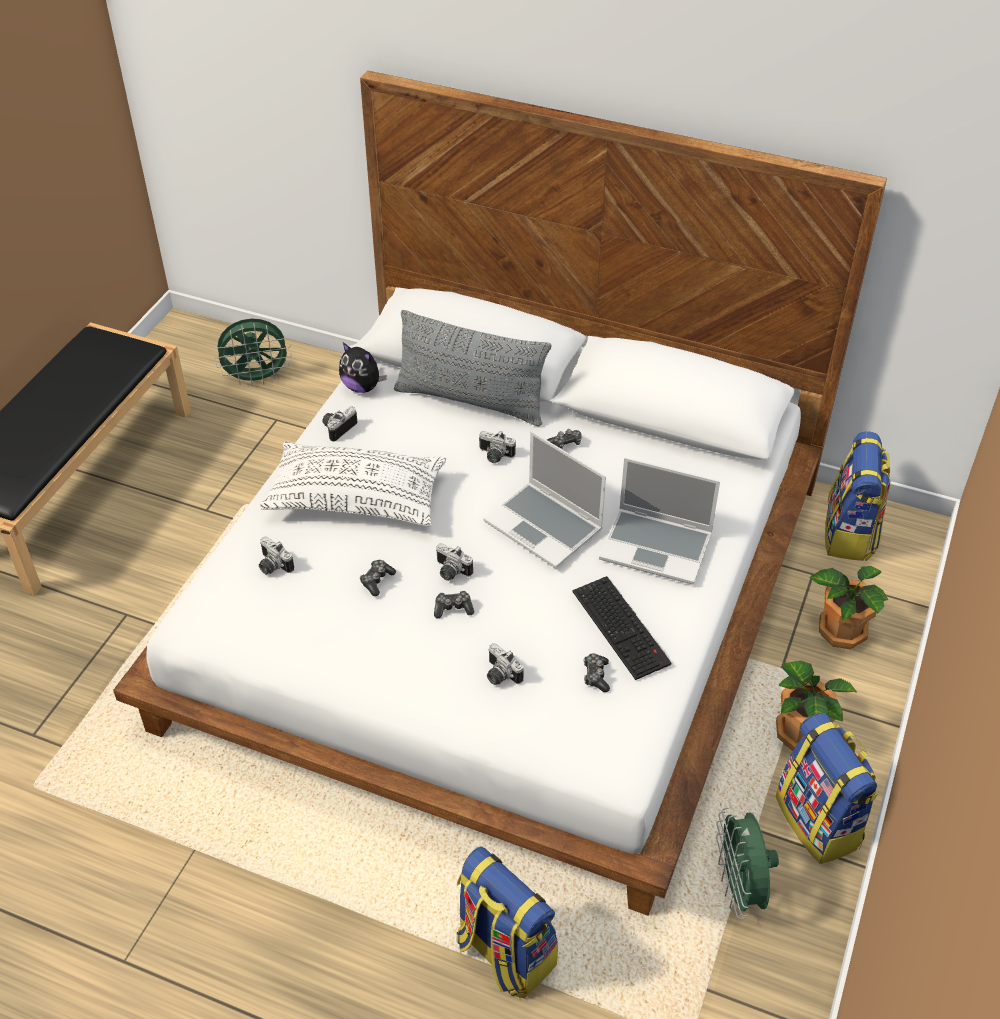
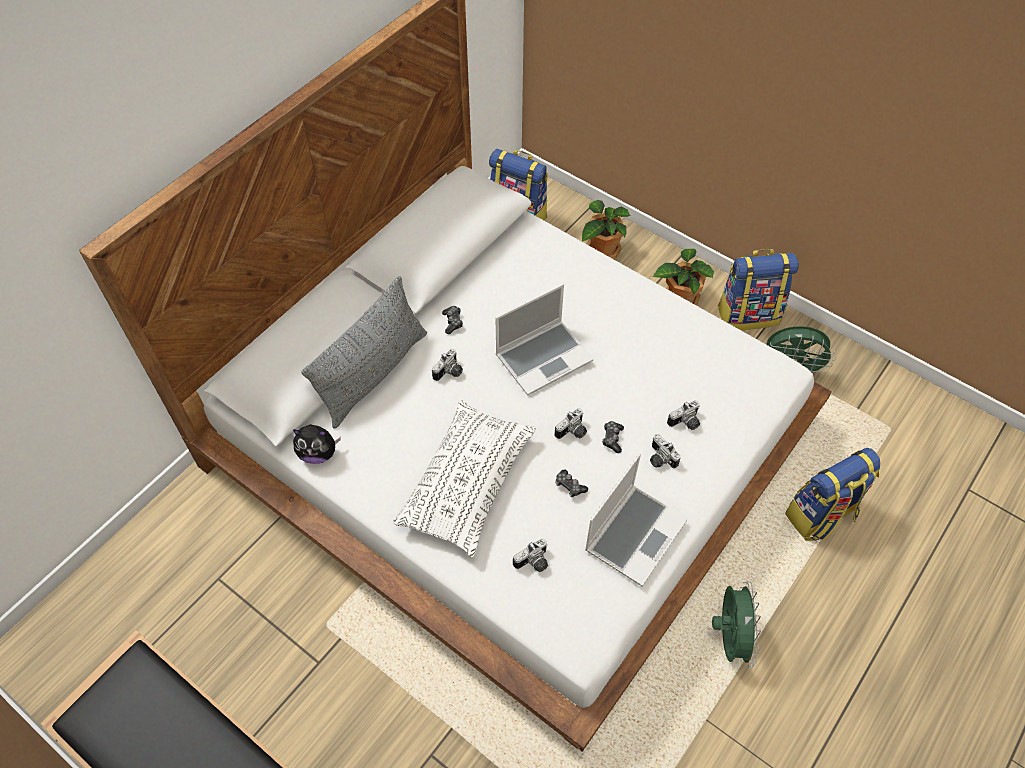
camera: 75 degrees left, 10 degrees up
(257, 378) = (146, 587): green fan -> green fan (729, 637)
(337, 428) = (367, 483): camera -> camera (659, 459)
(362, 387) = (318, 453): plush toy -> plush toy turned 45 degrees clockwise
(596, 676) = (699, 364): game controller -> none
(623, 628) = (658, 336): keyboard -> none
(657, 547) = (585, 295): laptop -> laptop (635, 533)

